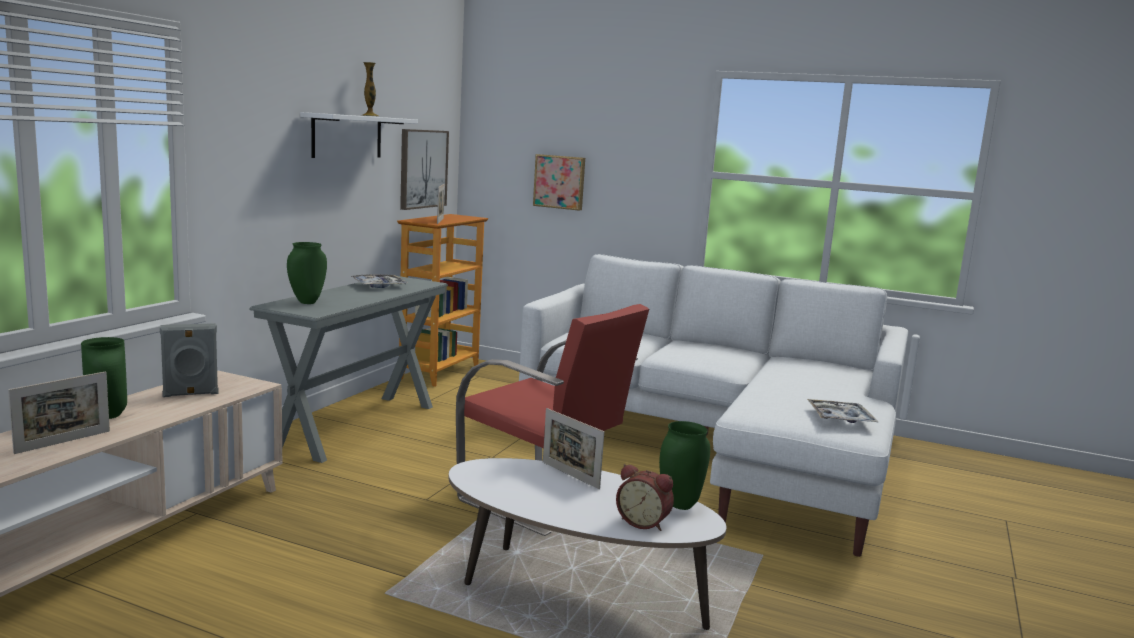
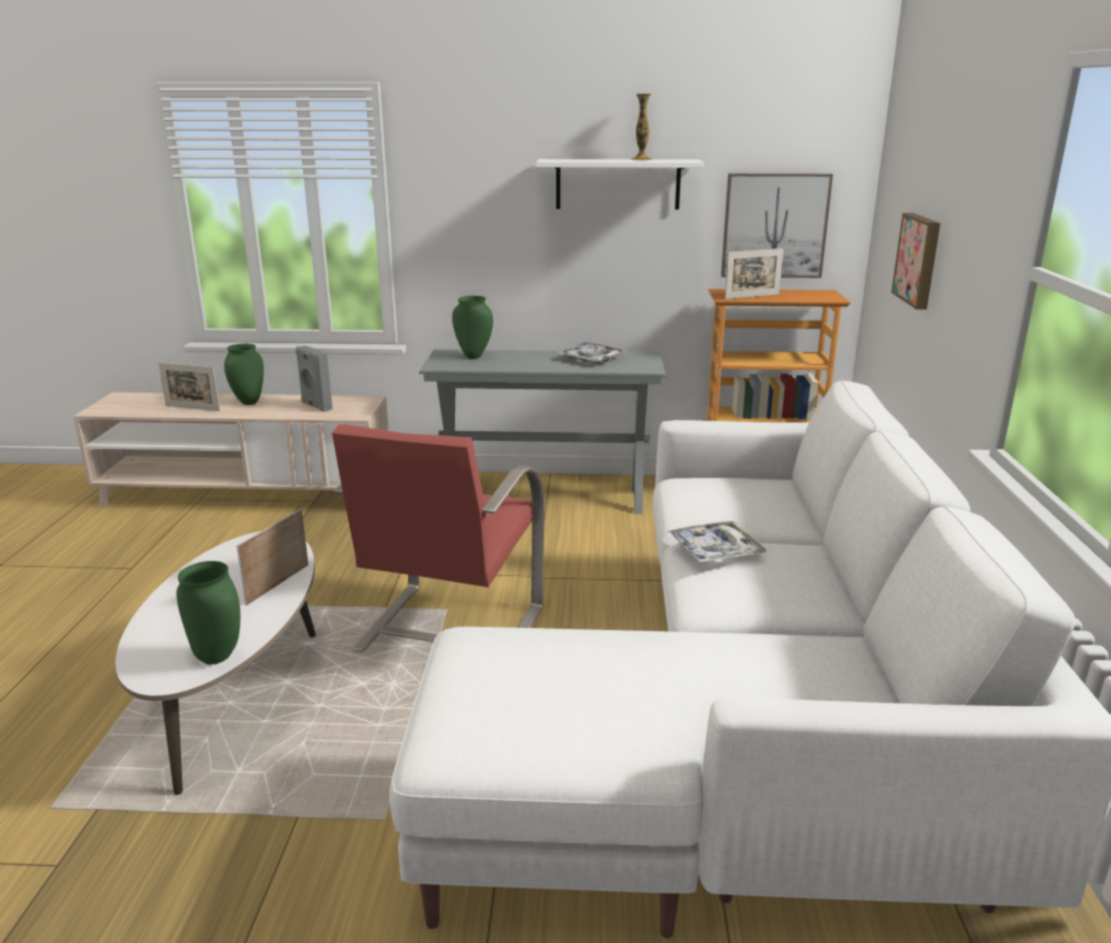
camera: 70 degrees right, 10 degrees up
(644, 522) = (163, 642): alarm clock -> none
(840, 418) = (501, 720): tray -> tray (715, 550)

